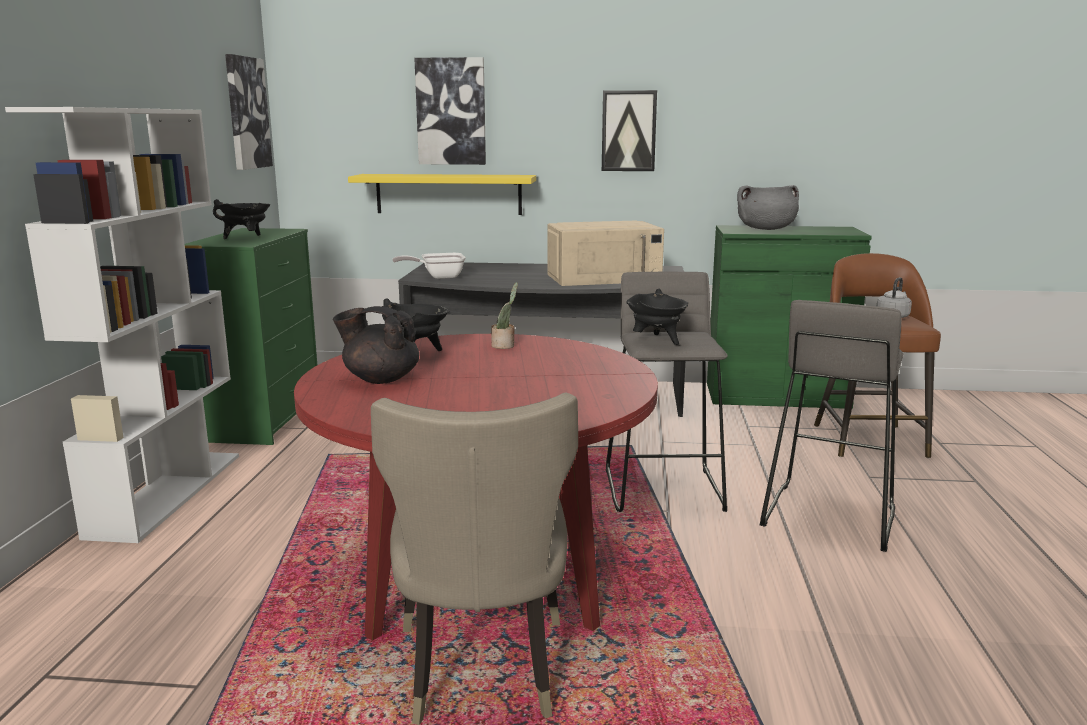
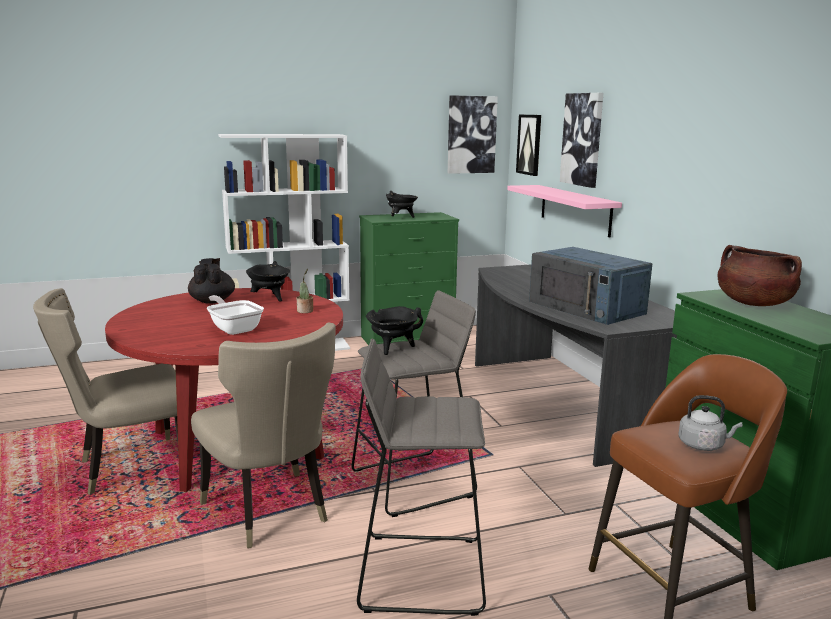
camera: 65 degrees right, 0 degrees up
(438, 277) = (504, 272): frying pan -> frying pan (234, 329)
(448, 194) = (575, 209): yellow shelf -> pink shelf
(604, 277) = (587, 307): beige microwave -> blue microwave
(628, 131) = (686, 168): picture -> picture (529, 144)
(684, 574) = (270, 512): none -> beige chair
(766, 229) = (753, 303): grey cooking pot -> brown cooking pot

